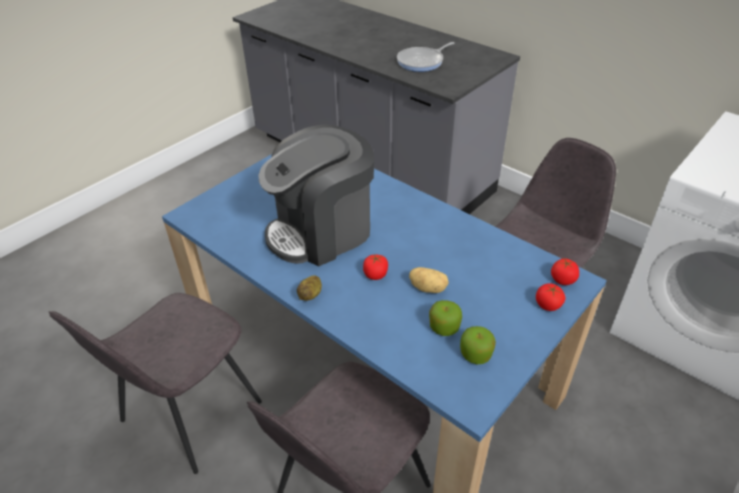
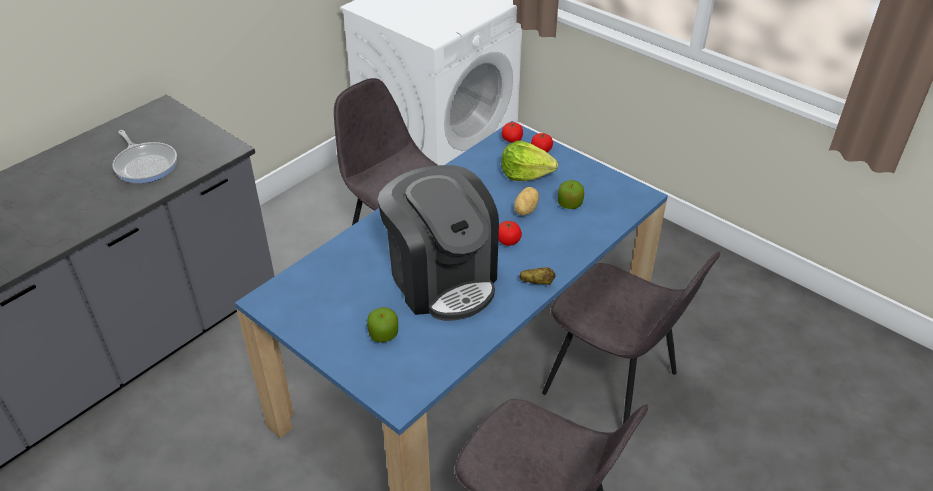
camera: 90 degrees left, 0 degrees up
(475, 354) = (596, 190): apple -> apple (383, 334)
(496, 290) = (525, 173): none -> lettuce

